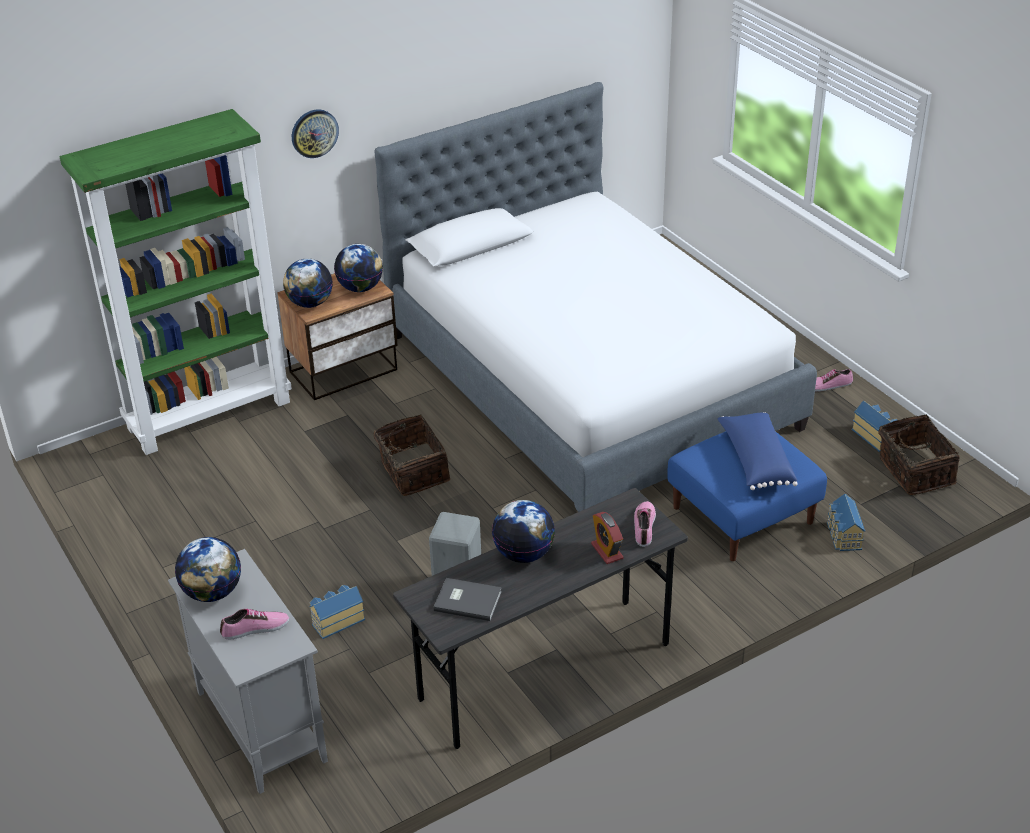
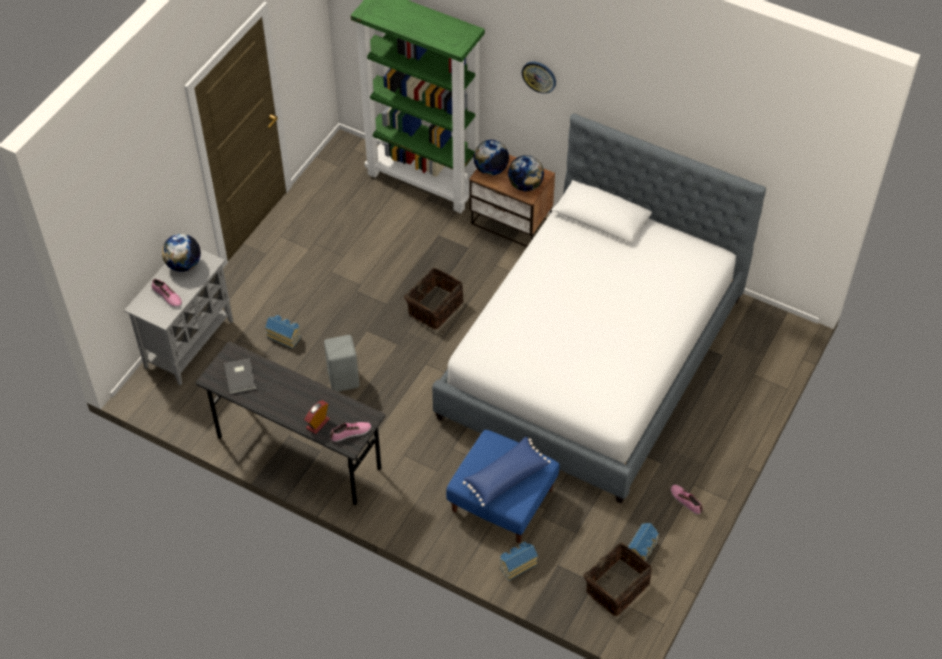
camera: 60 degrees right, 15 degrees up
(524, 554) = (293, 385): globe -> none

